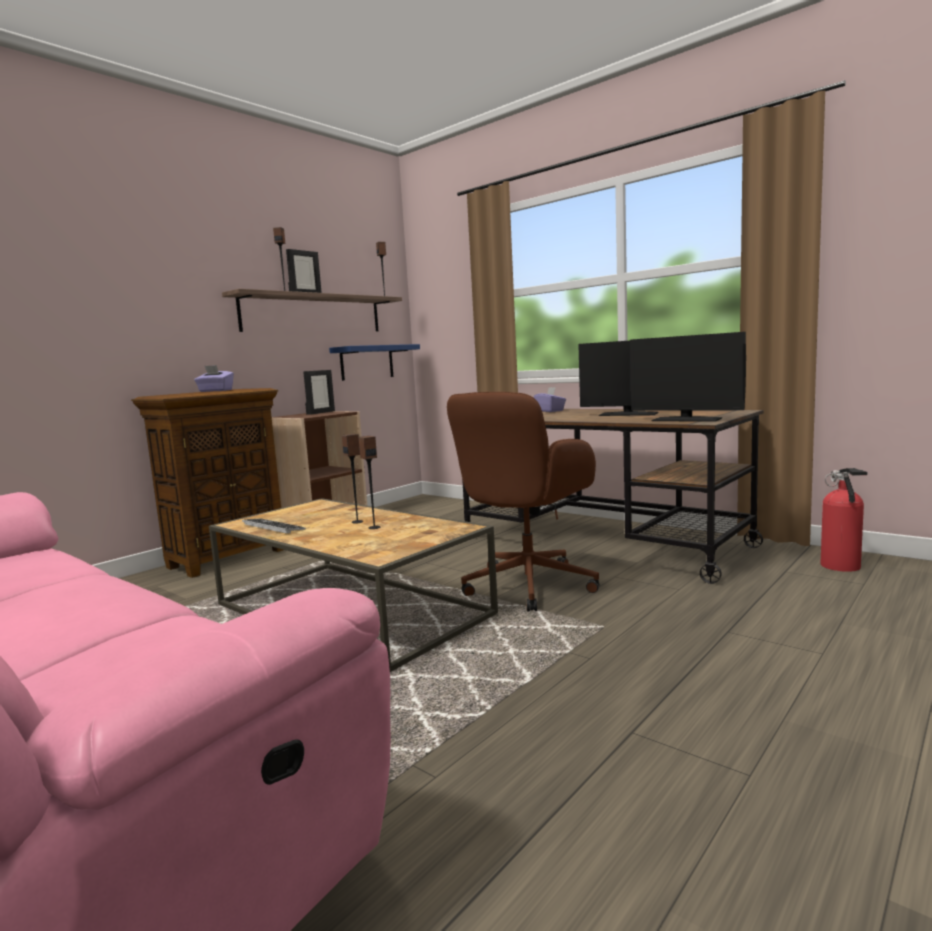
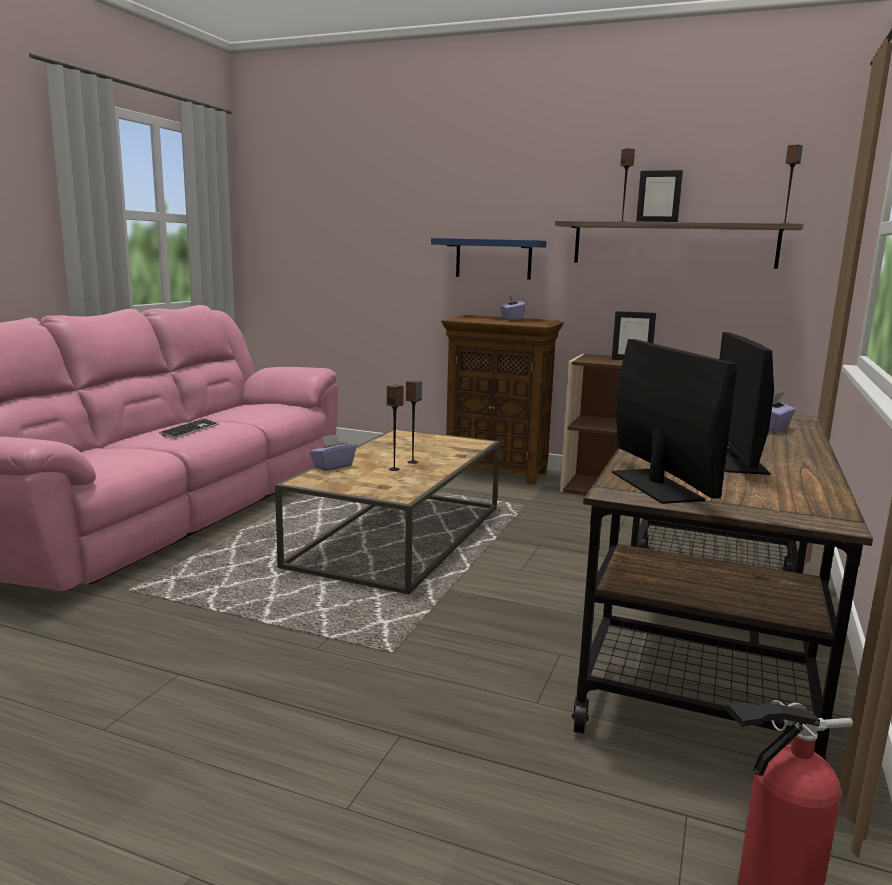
camera: 70 degrees right, 5 degrees up
(273, 527) = (390, 443): keyboard -> keyboard (190, 430)
(336, 547) = (332, 466): none -> purple tissue box
(367, 362) = (747, 309): blue shelf -> blue shelf (493, 259)
(529, 586) = (496, 604): brown office chair -> none
(686, 419) = (655, 485): monitor -> monitor turned 150 degrees clockwise

